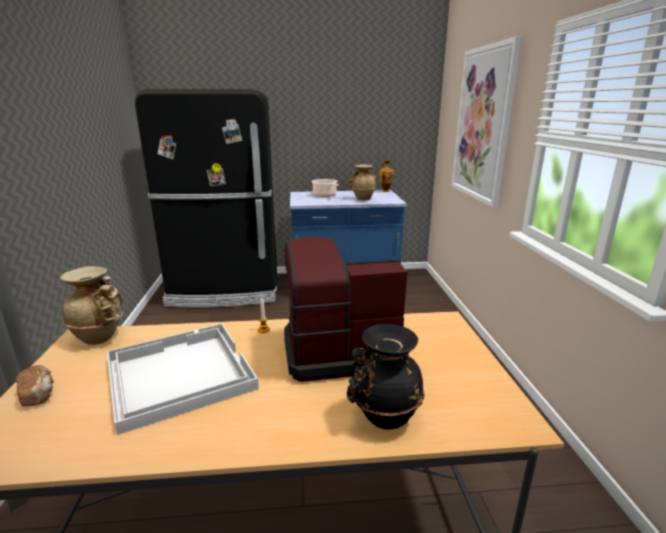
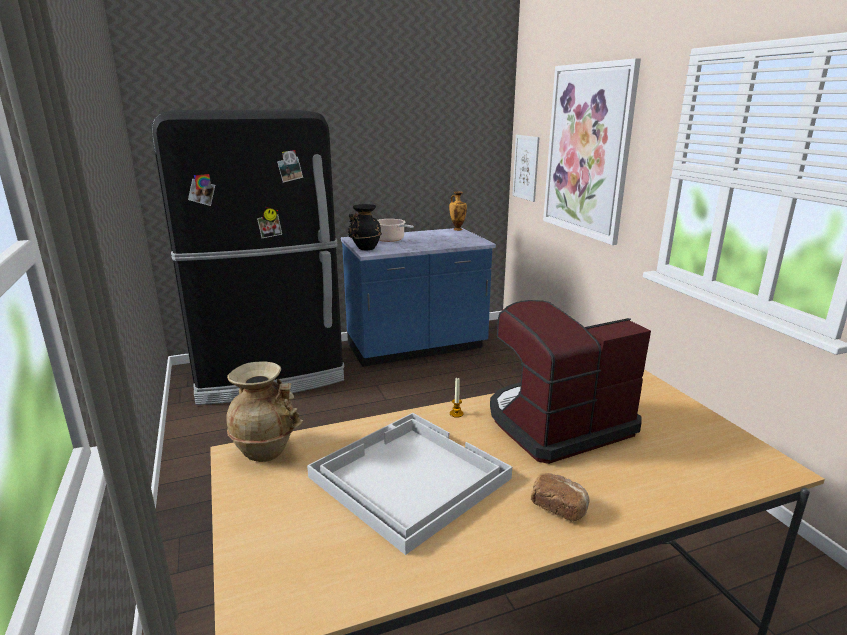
camera: 15 degrees left, 0 degrees up
(39, 394) = (261, 530): bread -> bread (558, 507)
(362, 198) = (440, 241): beige vase -> none
(383, 417) = (657, 484): black vase -> black vase (365, 248)
(445, 141) = (526, 167): none -> picture

